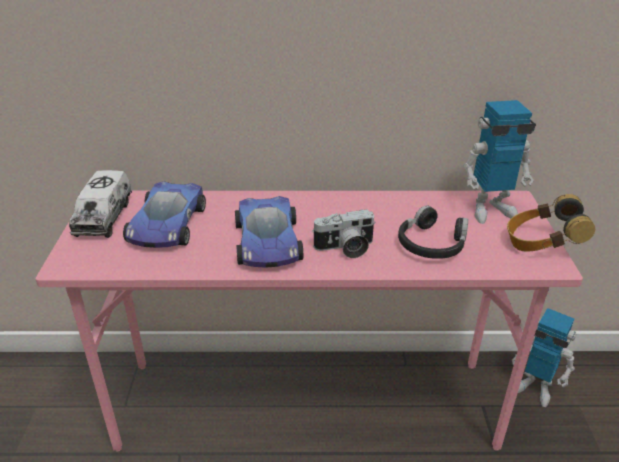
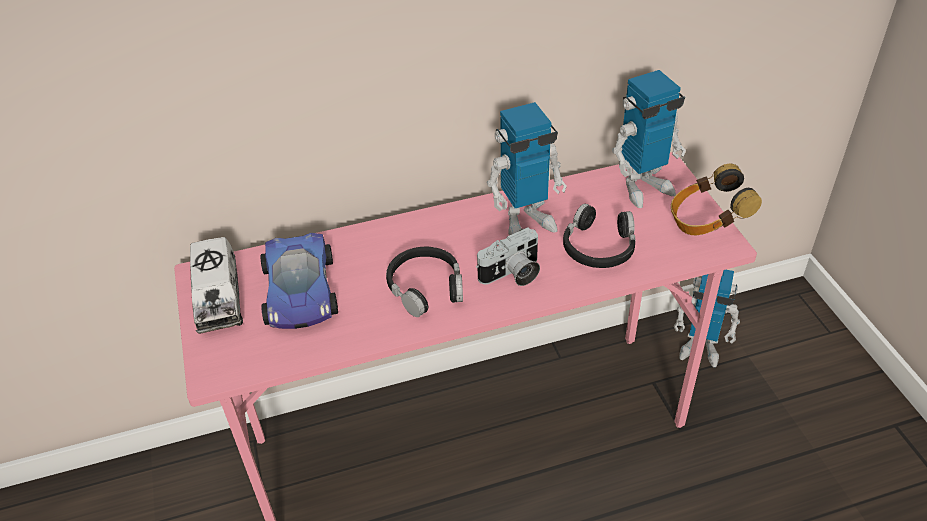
camera: 15 degrees left, 10 degrees up
(267, 242) = (426, 287): toy car -> black headphones
(375, 214) = (526, 221): none -> toy robot

